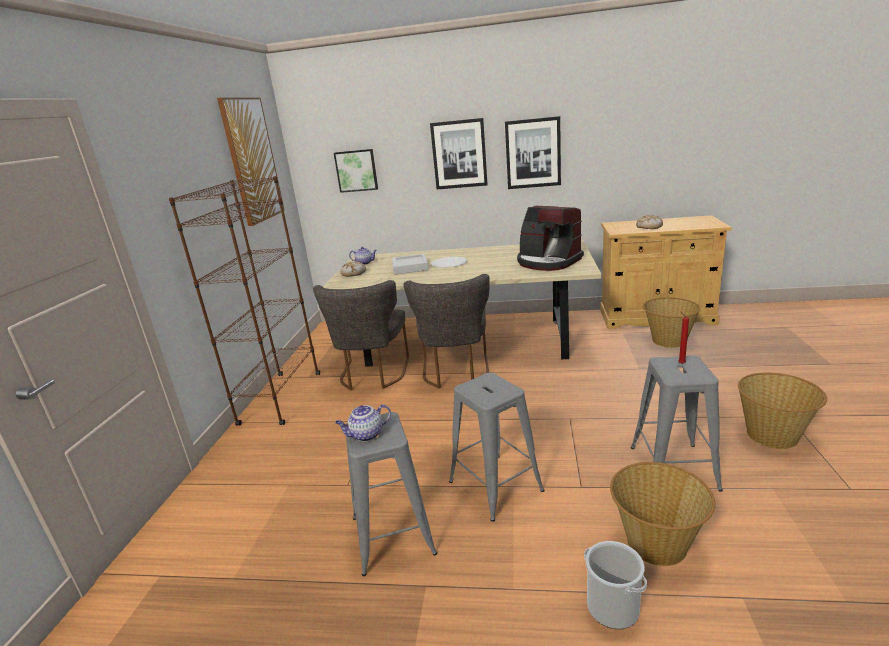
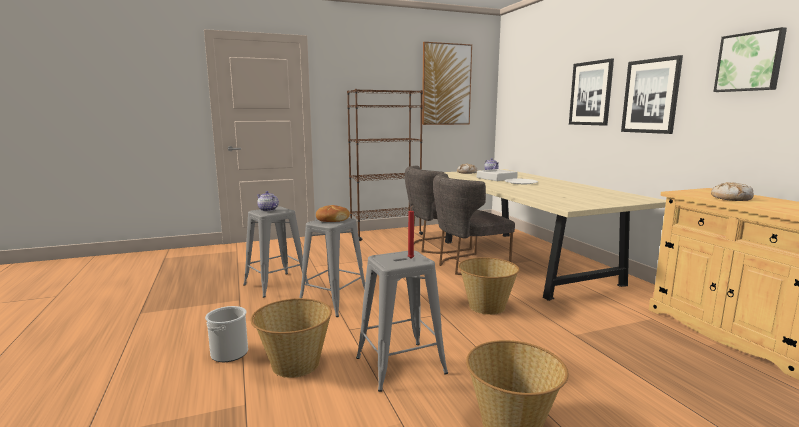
camera: 60 degrees right, 10 degrees down
(356, 170) = (527, 102): picture -> picture (750, 62)
(482, 387) = (332, 219): none -> bread
(548, 262) = (572, 198): coffee machine -> none
(668, 340) = (676, 346): basket -> basket (486, 306)

